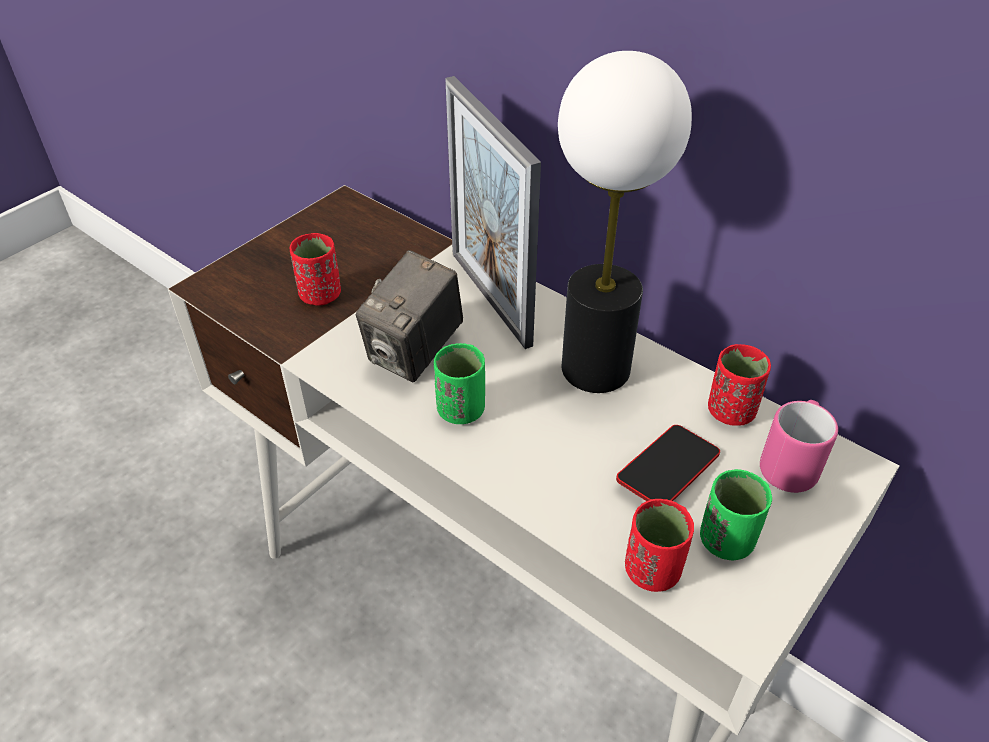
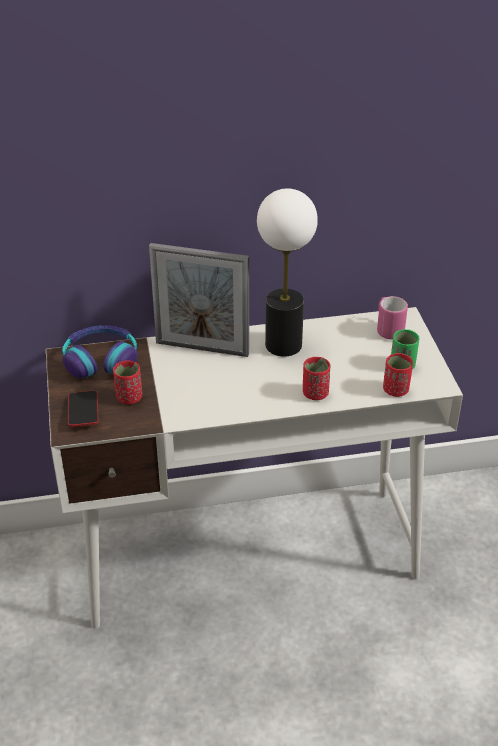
camera: 50 degrees left, 5 degrees down
(369, 232) = (101, 360): none -> headphones
(415, 353) = (210, 388): camera -> none
(461, 410) = (261, 393): green cup -> none
(667, 471) = (357, 359): phone -> phone (83, 412)
(731, 411) = (347, 326): red cup -> red cup (315, 394)

